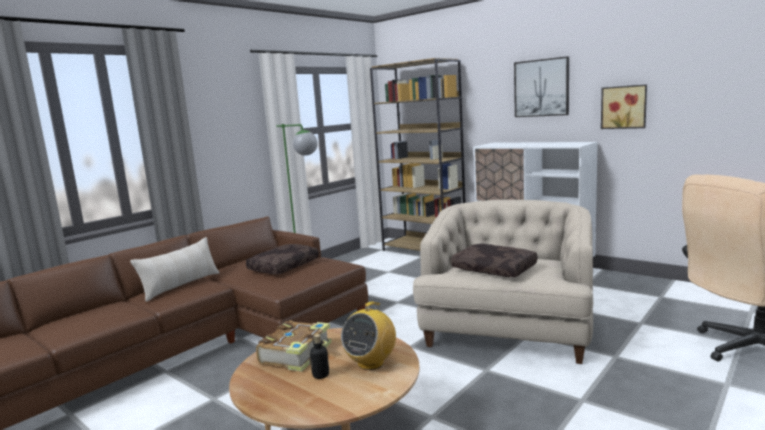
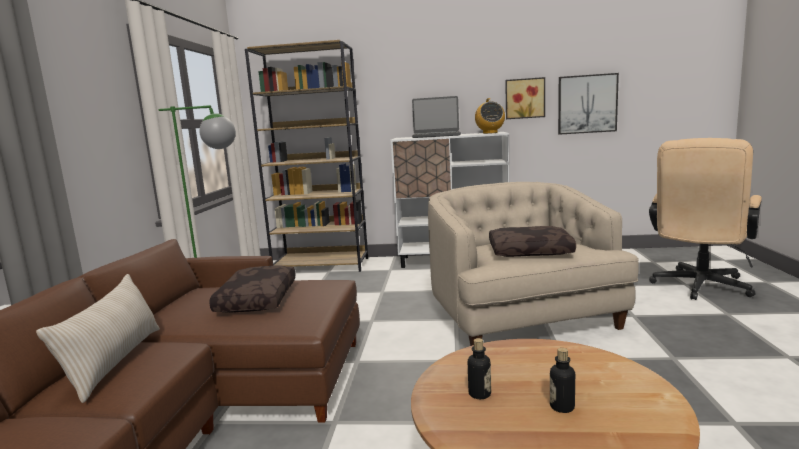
camera: 35 degrees left, 0 degrees up
(297, 354) = (479, 394): book -> bottle
(371, 363) = (583, 373): radio -> radio (490, 133)
(521, 144) = (436, 136): none -> laptop
(541, 88) = (444, 80): picture -> picture (587, 104)

